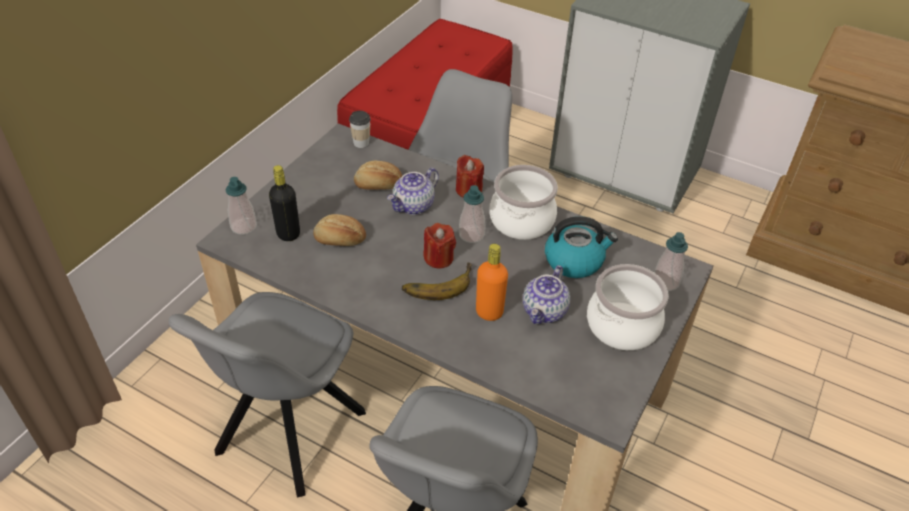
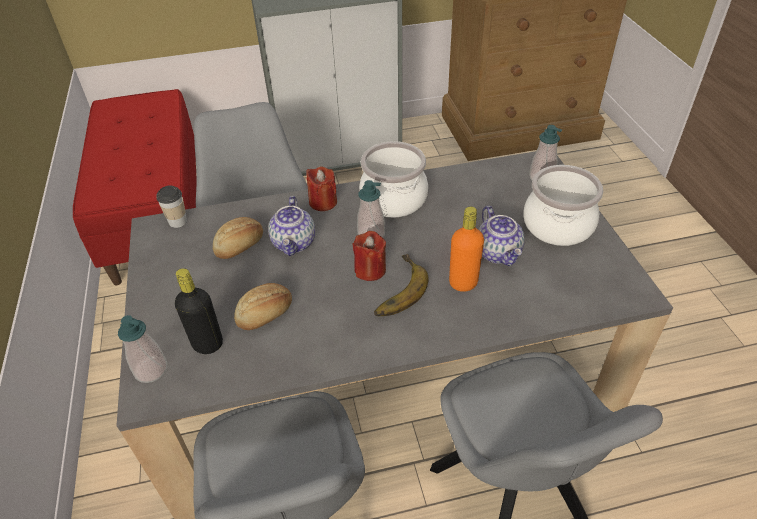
camera: 40 degrees left, 0 degrees up
(574, 261) = (468, 203): kettle -> none

